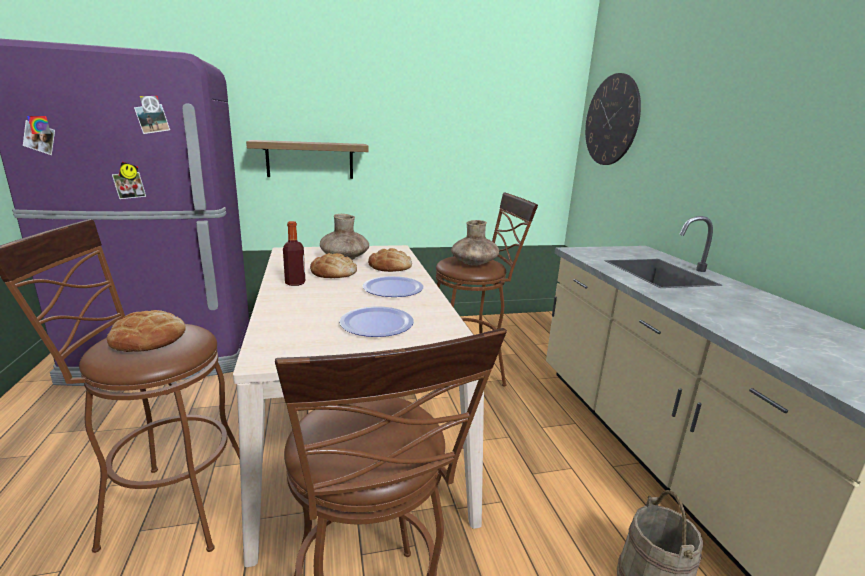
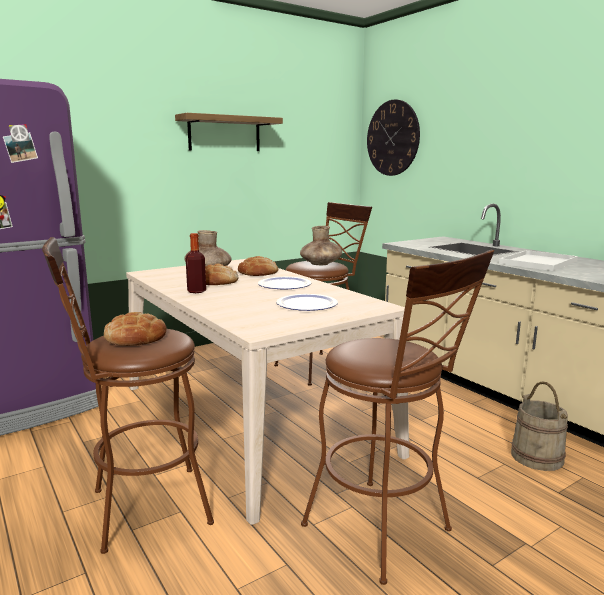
camera: 20 degrees left, 5 degrees down
(310, 160) = (132, 186): shelf -> shelf (224, 134)
(732, 312) = (538, 262): none -> white tray

